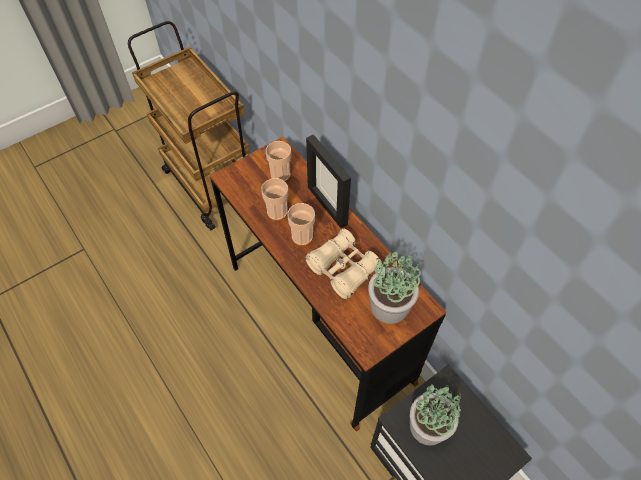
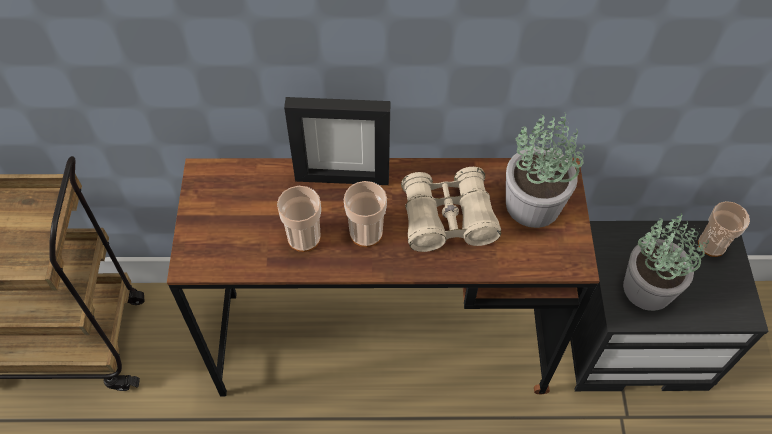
camera: 55 degrees left, 0 degrees up
(280, 175) = (248, 199): cup -> cup (711, 244)

